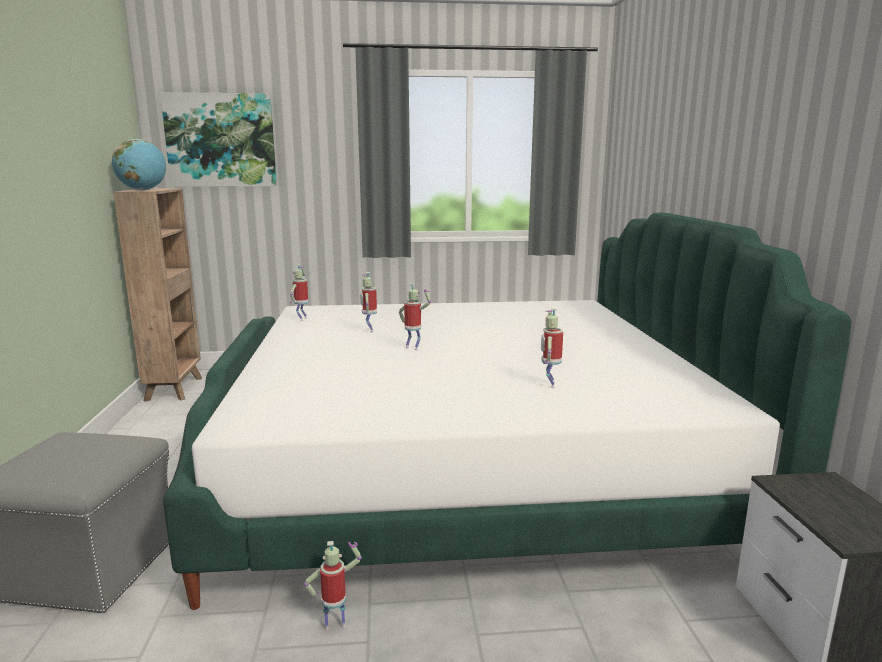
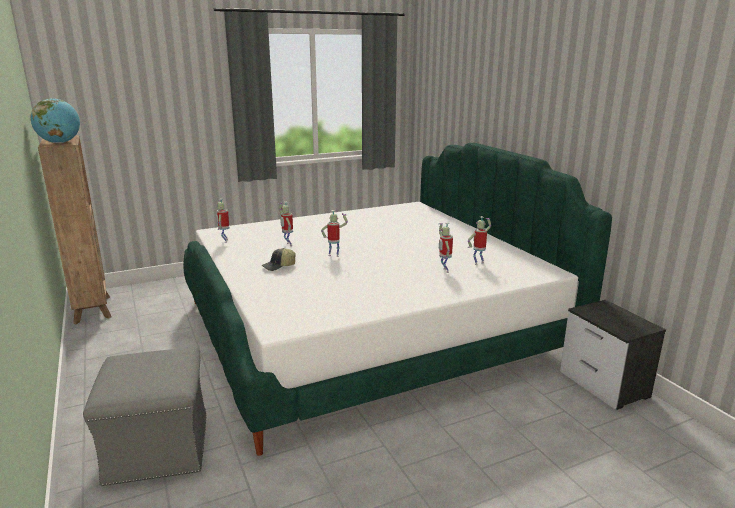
camera: 20 degrees left, 5 degrees up
(221, 140) = (107, 90): picture -> none
(329, 353) = (279, 266): none -> cap
(336, 624) = (358, 441): toy robot -> toy robot (478, 263)

